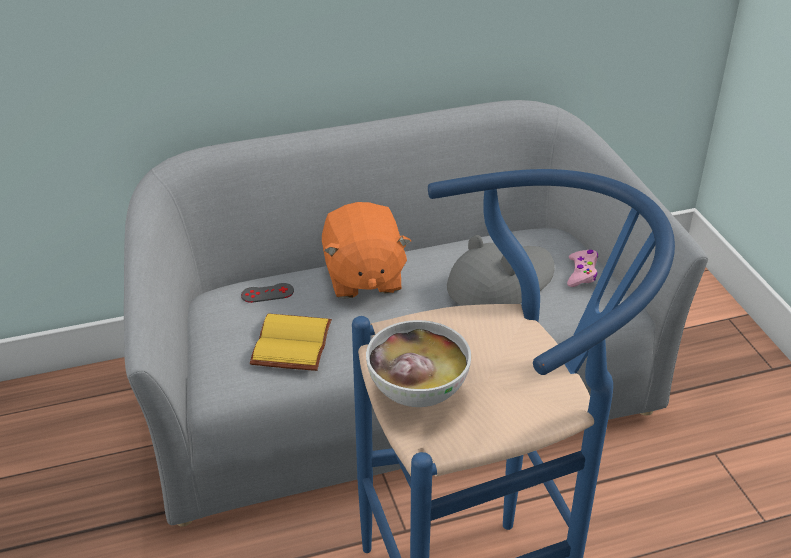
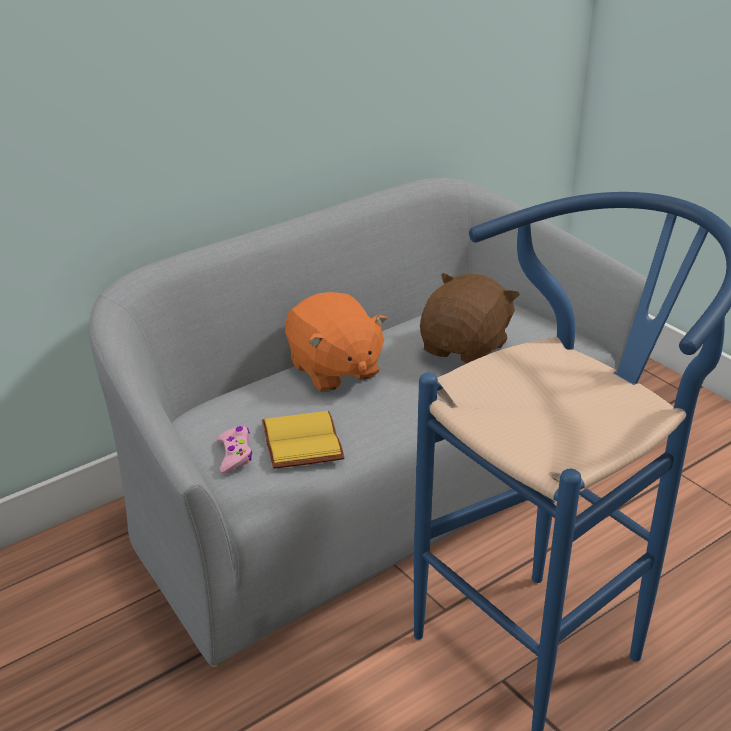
camera: 20 degrees left, 5 degrees down
(267, 293) = (247, 403): grey game controller -> none
(418, 391) = (515, 426): bowl -> none
(500, 283) = (466, 349): grey hat -> brown plush toy
(582, 273) = (533, 326): pink game controller -> pink game controller (235, 455)

